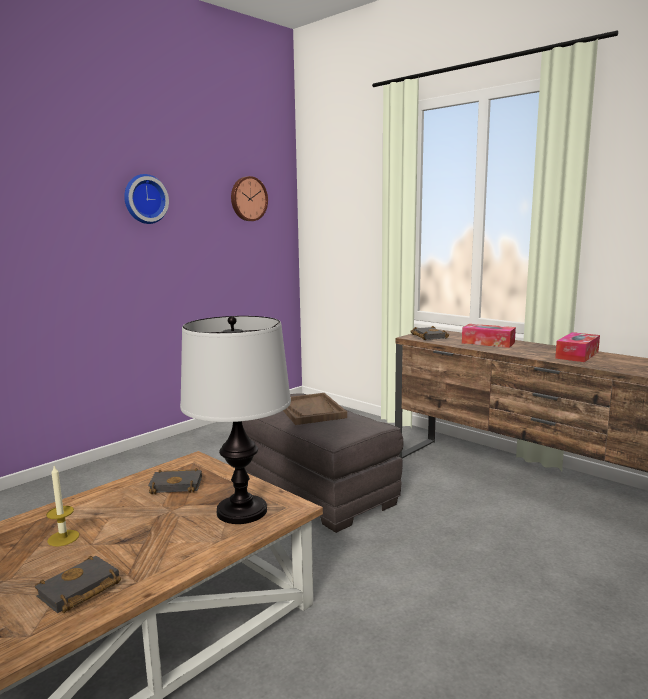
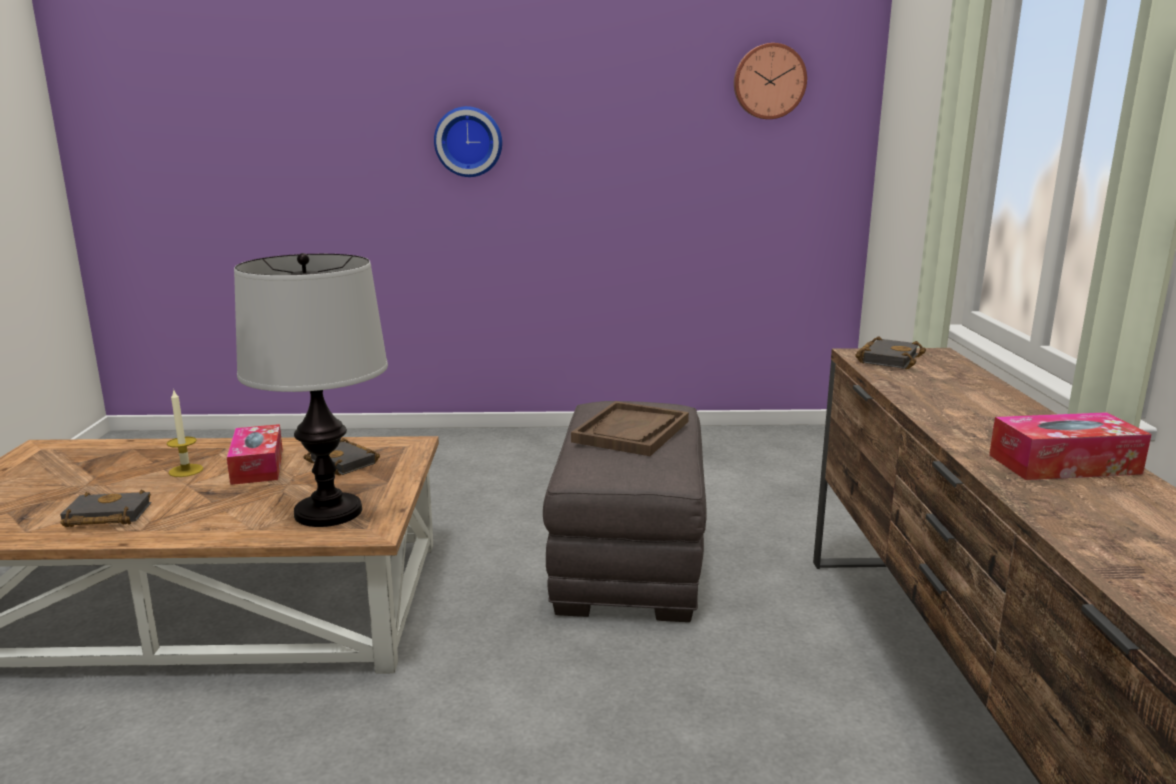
camera: 45 degrees right, 5 degrees up
(144, 199) = (580, 84): wall clock -> wall clock (468, 141)
(488, 343) = (958, 395): tissue box -> tissue box (257, 466)

